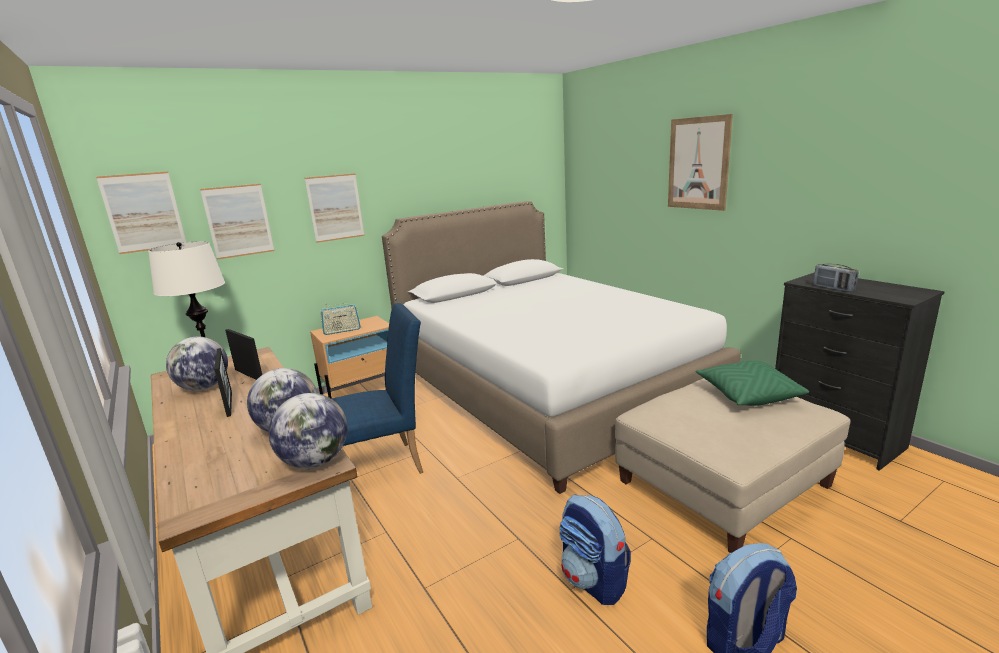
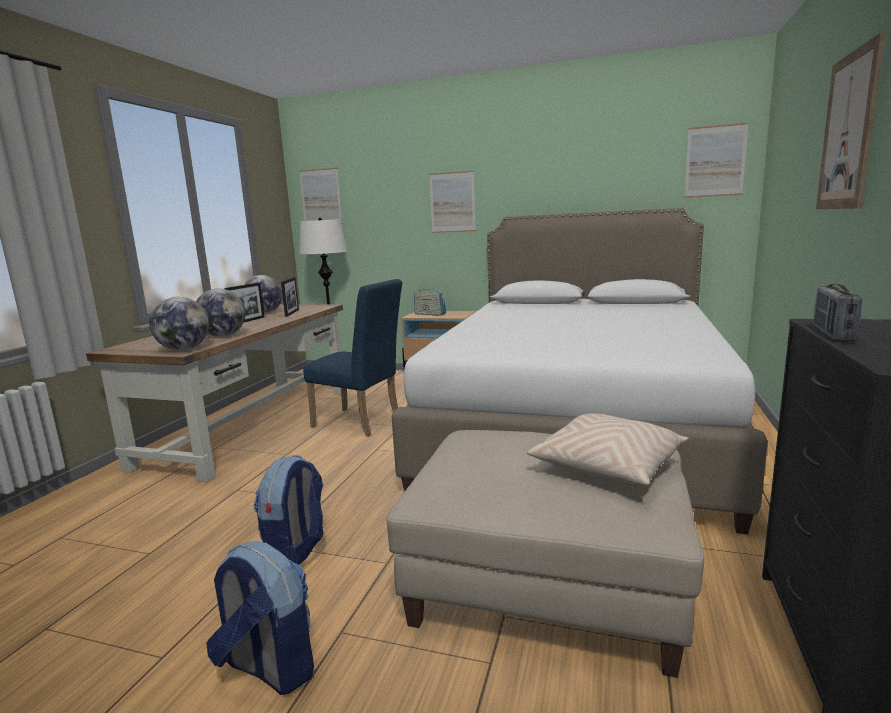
camera: 50 degrees right, 5 degrees down
(238, 221) = (377, 208): picture -> picture (715, 161)
(747, 394) = (608, 466): green pillow -> beige pillow

